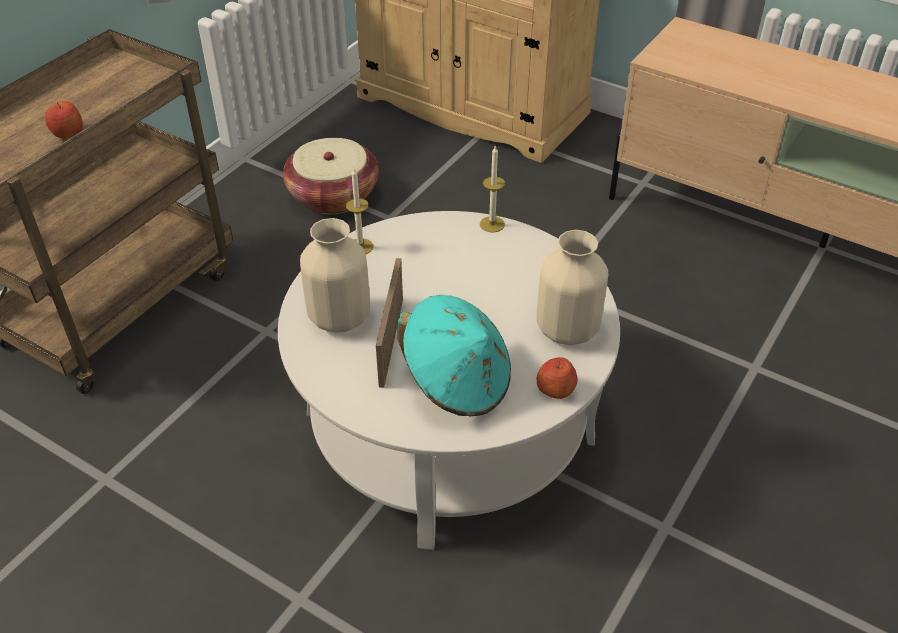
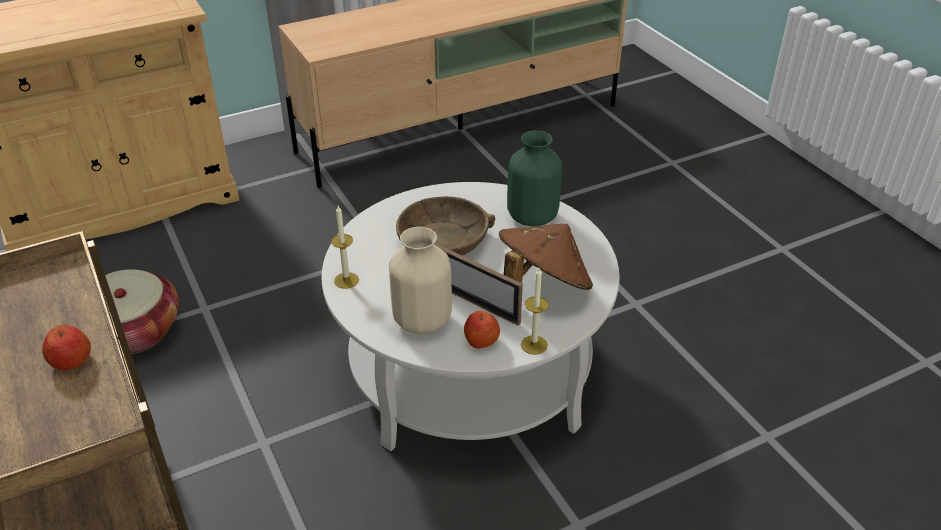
camera: 60 degrees left, 5 degrees down
(457, 381) = (543, 285): turquoise hat -> brown hat
(470, 282) = (443, 240): none -> brown bowl
(492, 224) = (389, 206): candle -> candle (534, 345)
(556, 389) = (584, 244): apple -> apple (481, 340)
(566, 329) = (532, 217): beige vase -> green vase

